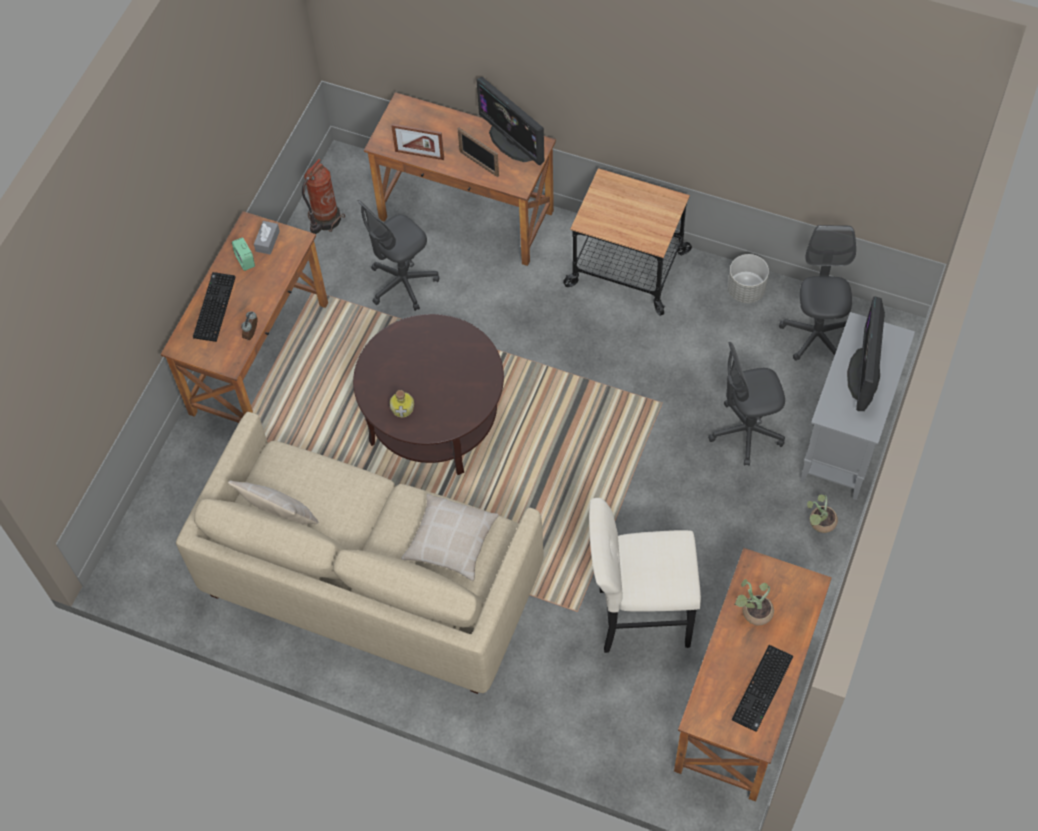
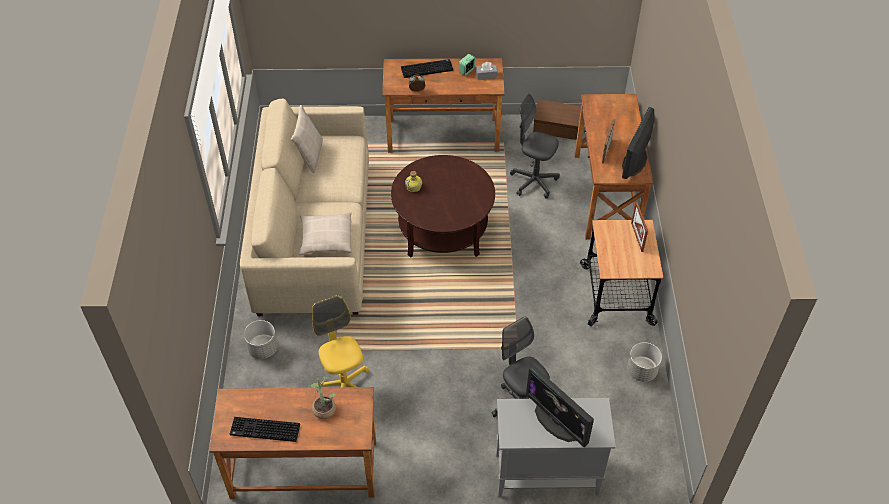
camera: 65 degrees right, 10 degrees down
(324, 220) = (558, 130): fire extinguisher -> brown storage box
(419, 155) = (594, 120): picture frame -> picture frame (637, 237)
(537, 701) = (262, 349): none -> grey planter
(638, 618) = (344, 386): beige stool -> yellow office chair
(815, 335) = (628, 428): grey office chair -> none
(819, 523) = (466, 477): potted plant -> none
(864, 374) = (556, 422): monitor -> monitor turned 120 degrees counterclockwise

